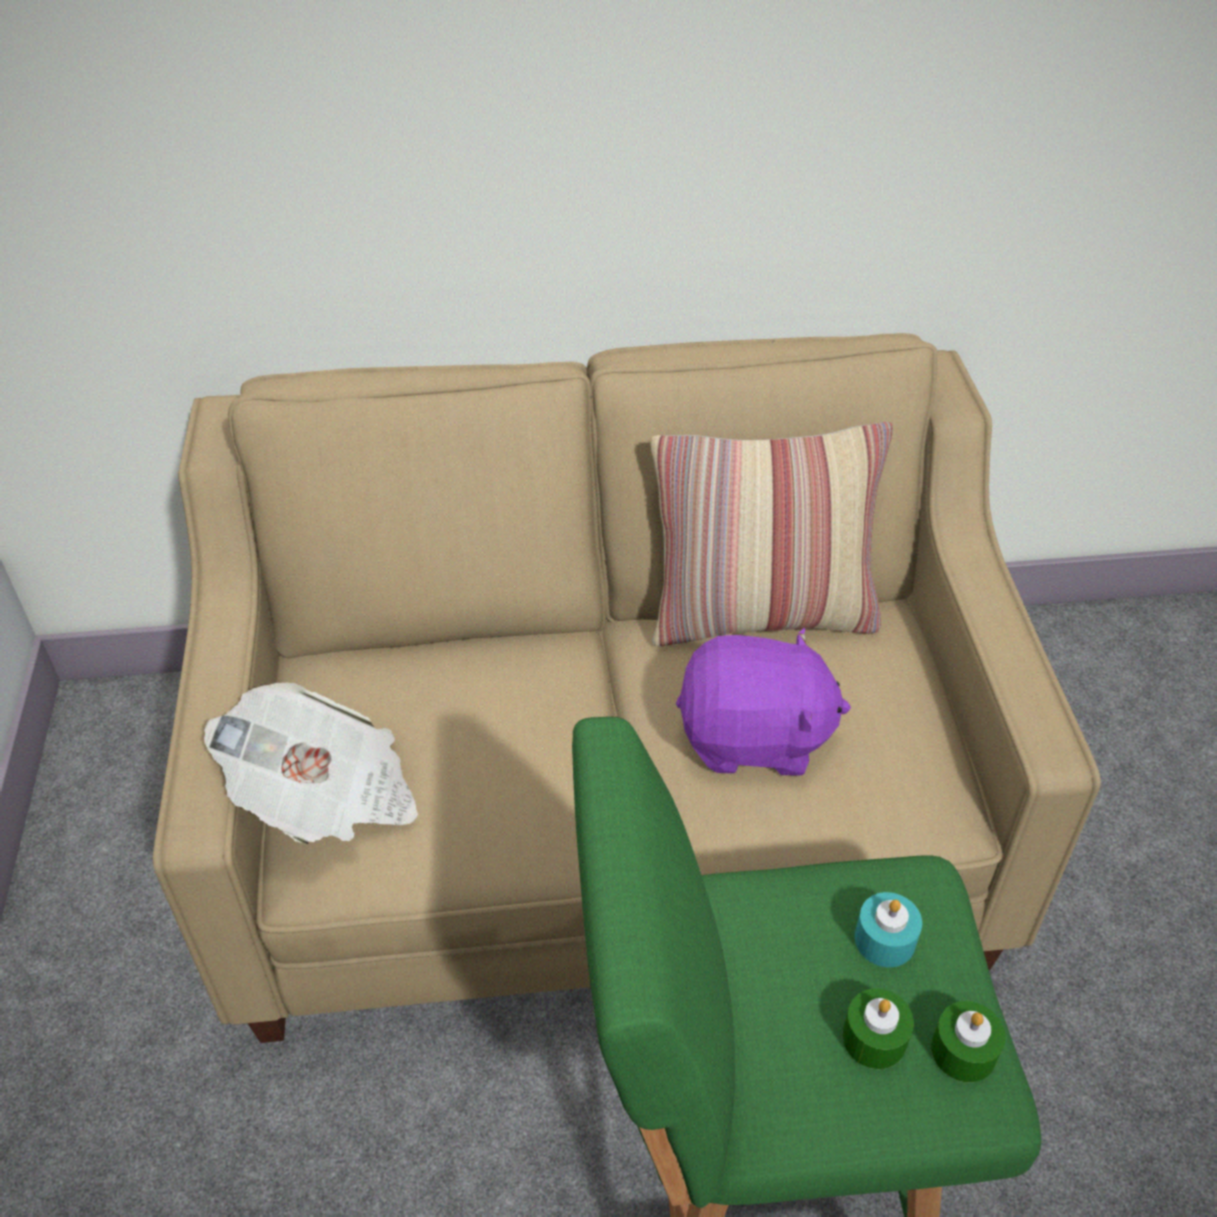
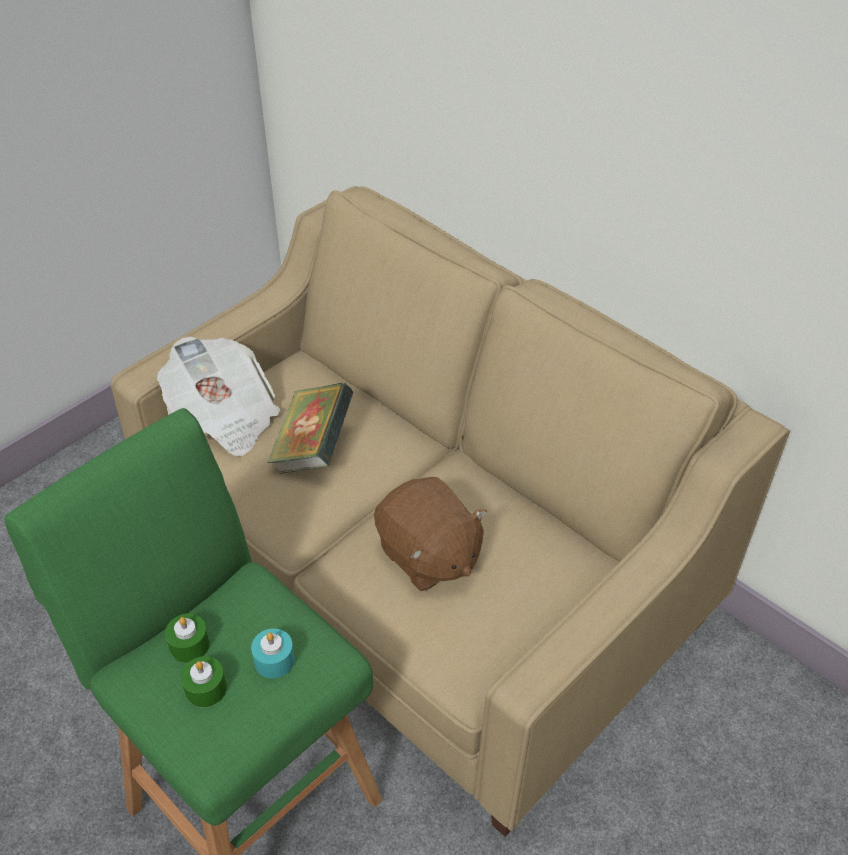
camera: 50 degrees right, 0 degrees up
(484, 740) = (313, 449): none -> book
(754, 738) = (428, 555): purple plush toy -> brown plush toy
(761, 615) = (528, 505): pillow -> none
(963, 1051) = (229, 733): green candle -> green candle (189, 645)

